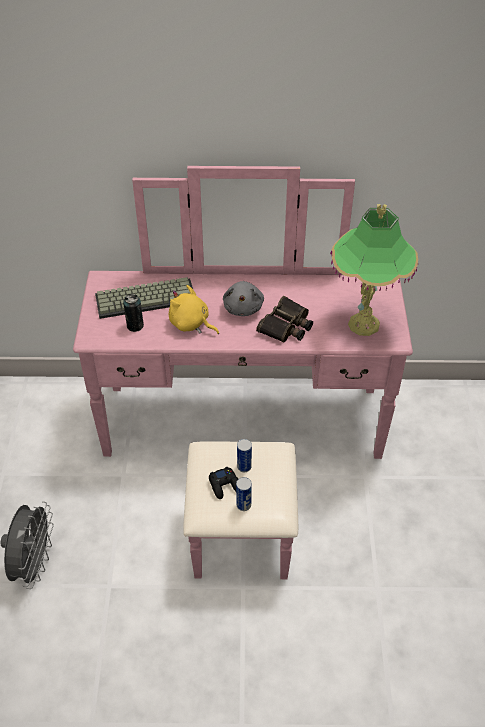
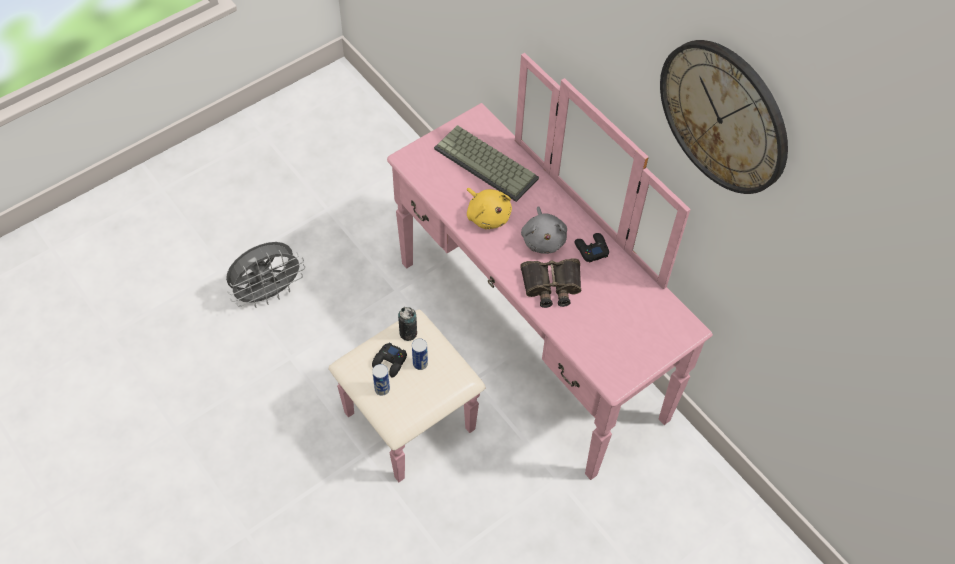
camera: 50 degrees right, 10 degrees up
(135, 326) = (448, 178): can -> can (408, 333)
(191, 324) = (487, 215): yellow plush toy -> yellow plush toy turned 150 degrees clockwise
(243, 307) = (543, 239): grey plush toy -> grey plush toy turned 60 degrees counterclockwise
(277, 289) = (591, 249): none -> black game controller
(362, 73) = (724, 116): none -> wall clock
(364, 325) = (610, 345): table lamp -> none

